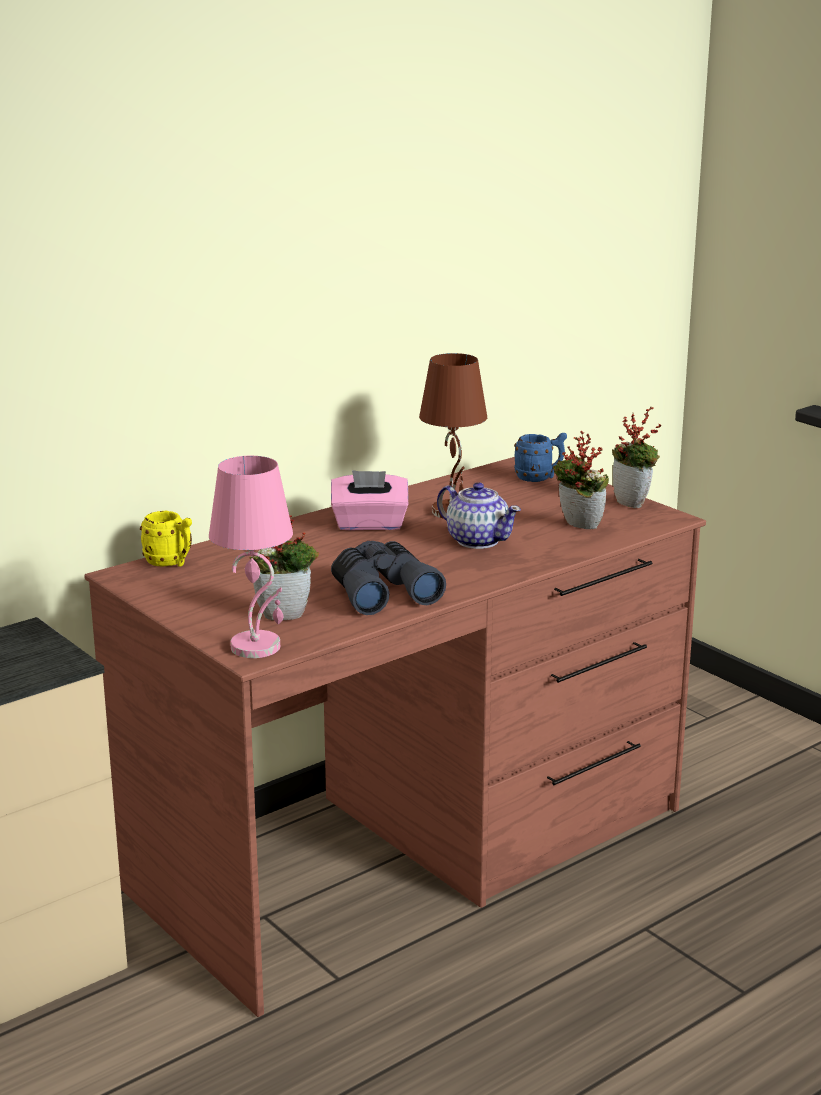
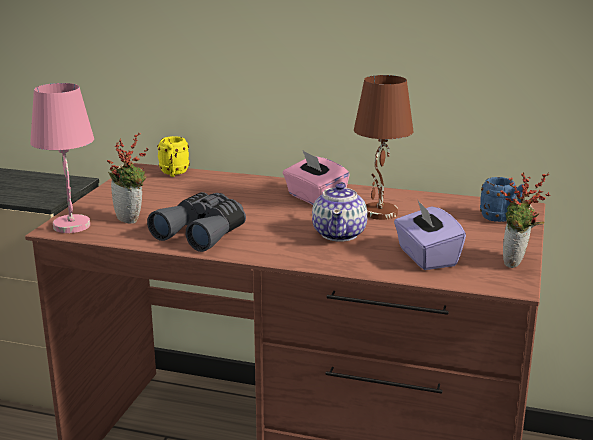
camera: 55 degrees right, 0 degrees up
(577, 526) = (426, 257): potted plant -> purple tissue box

